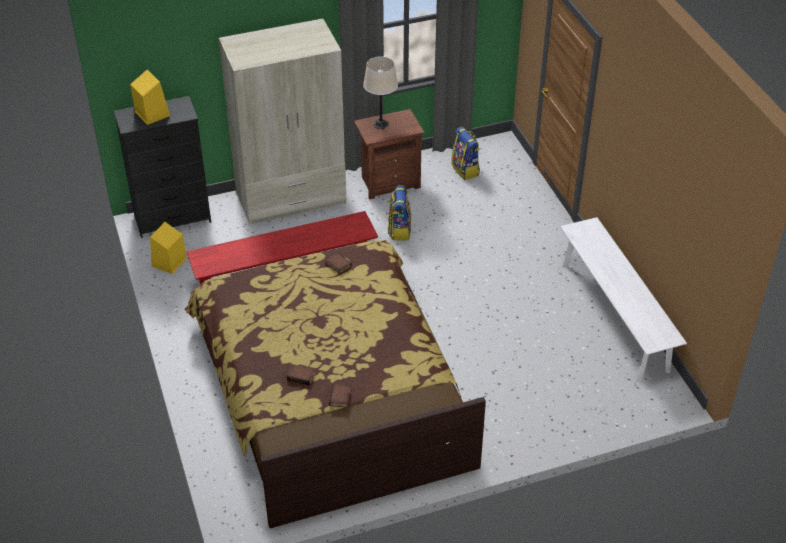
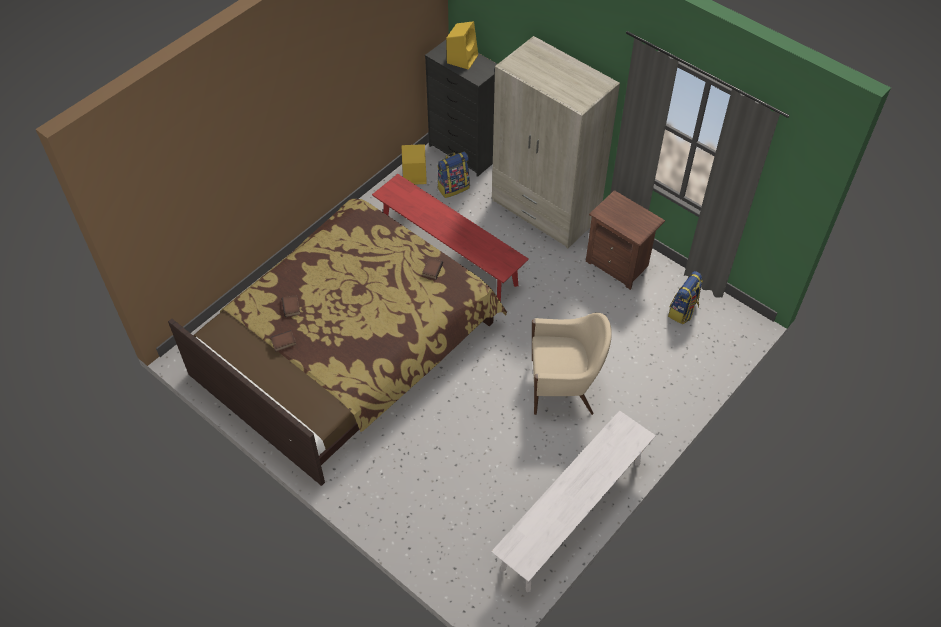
camera: 60 degrees right, 10 degrees up
(381, 124) = (625, 210): beige table lamp -> none
(399, 230) = (563, 300): backpack -> backpack (453, 187)
(488, 267) = (564, 386): none -> beige armchair

